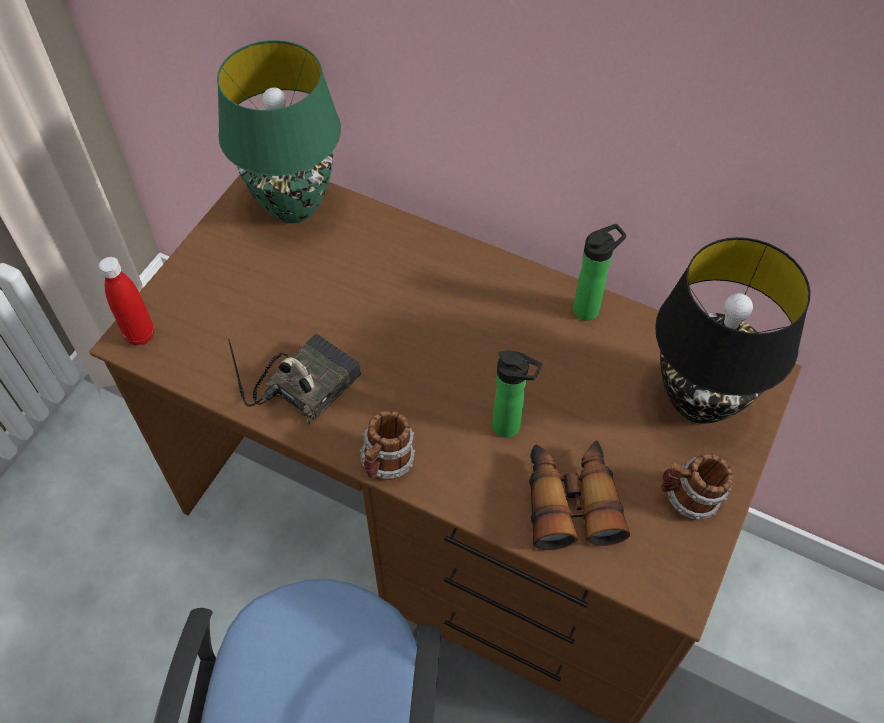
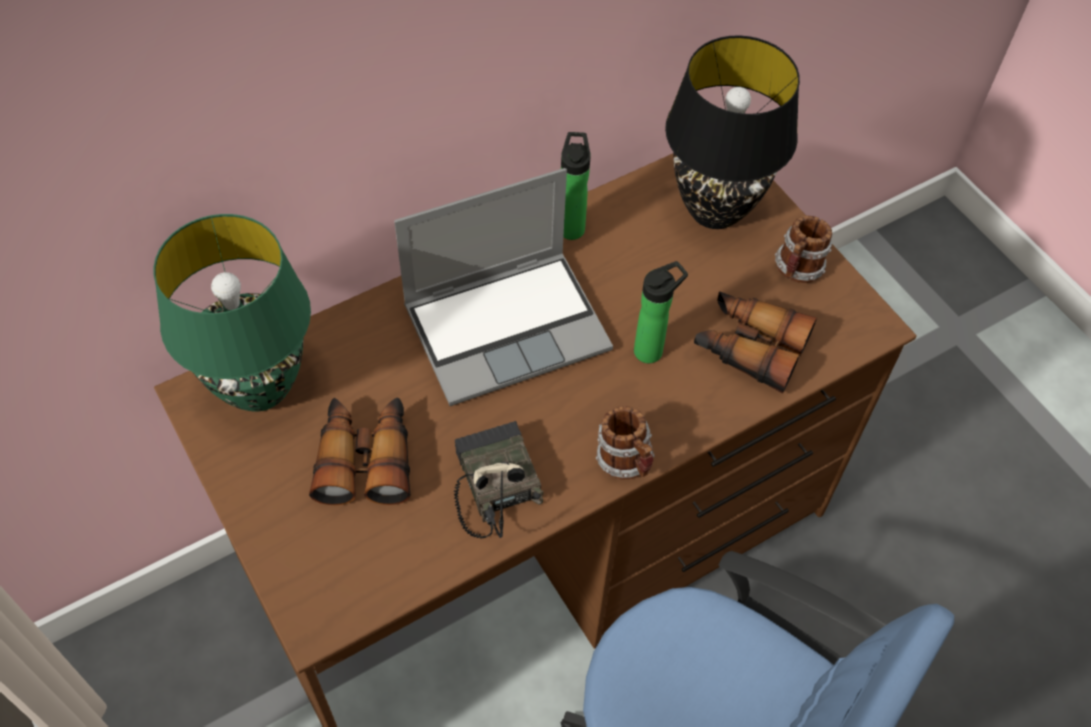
camera: 60 degrees left, 0 degrees up
(140, 335) = (316, 609): red bottle -> none
(278, 295) = (365, 457): none -> binoculars
(457, 318) = (508, 326): none -> laptop

